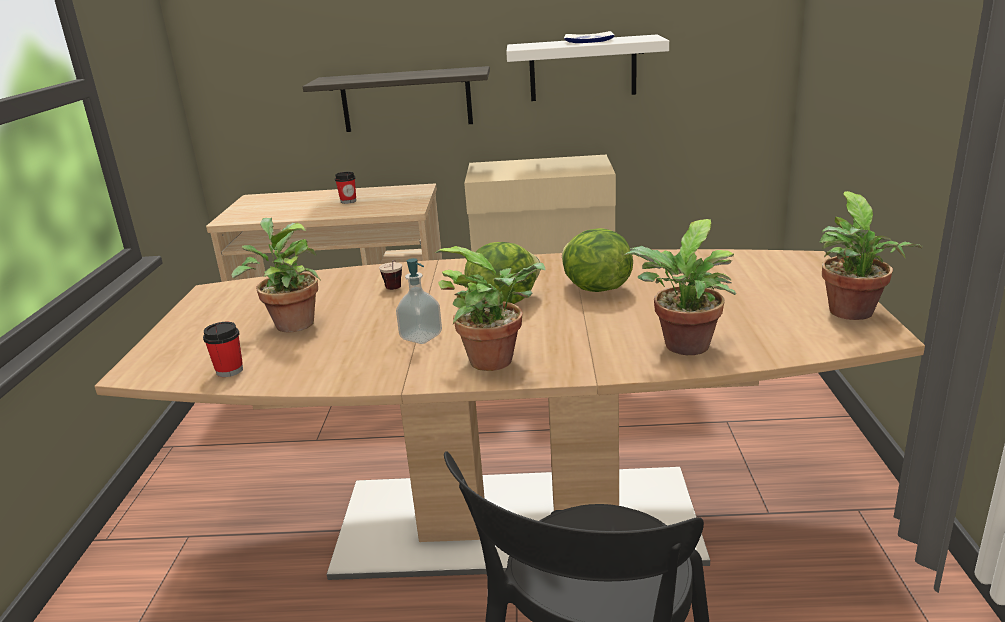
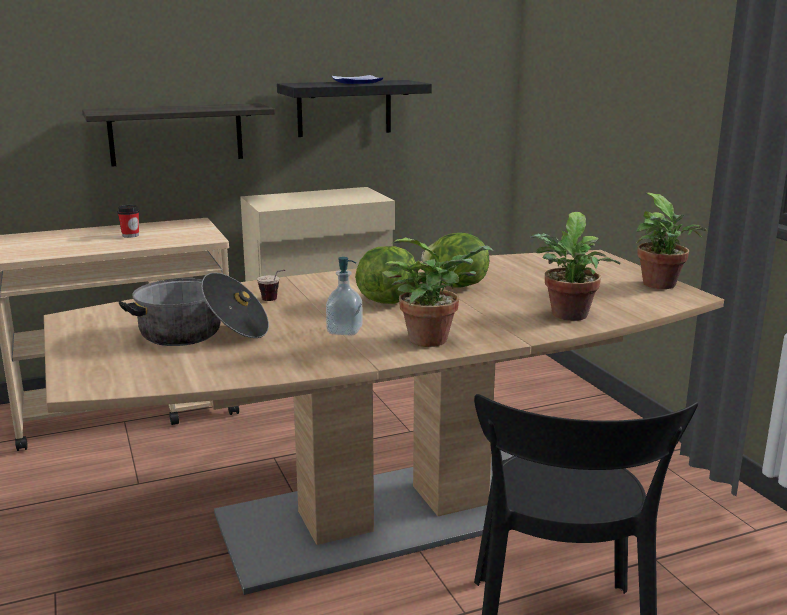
camera: 25 degrees left, 5 degrees down
(229, 370) = (186, 374): cup -> none
(291, 323) = (201, 334): potted plant -> cooking pot
(582, 68) = (344, 108): white shelf -> black shelf

